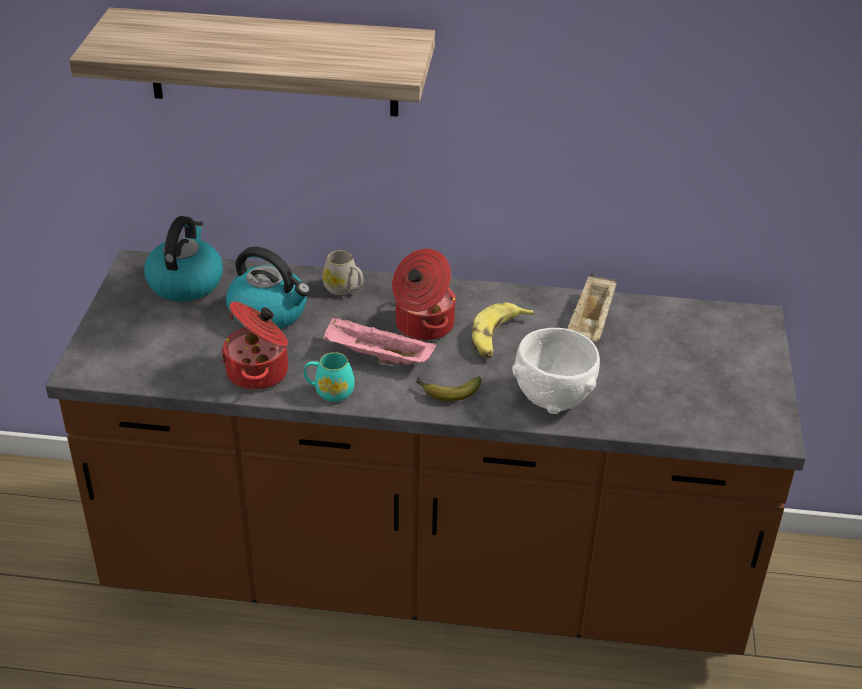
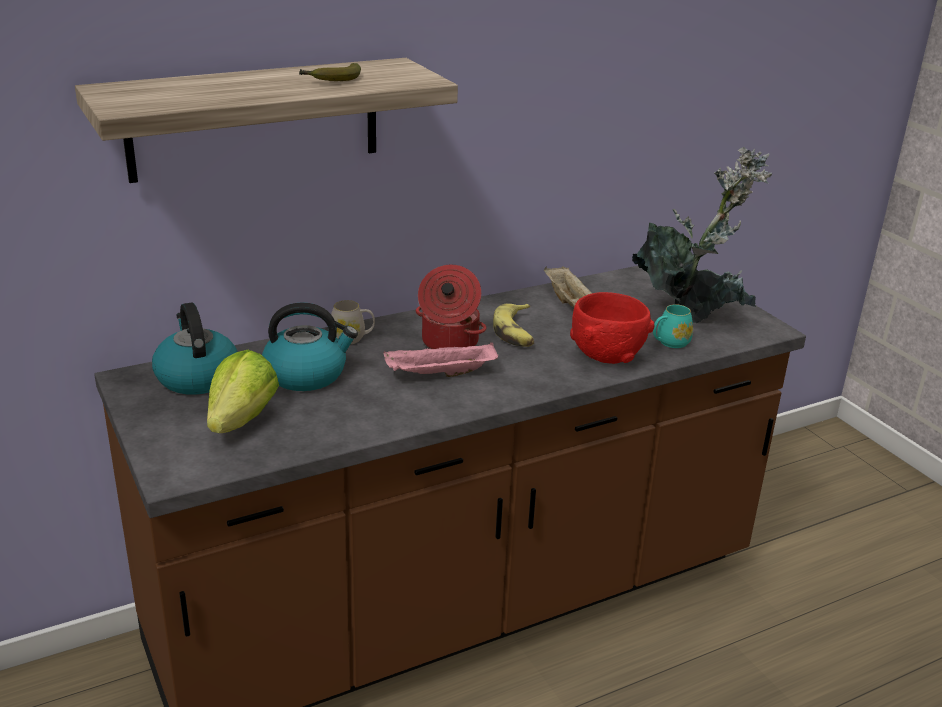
camera: 35 degrees left, 10 degrees down
(176, 338) = (241, 420): none -> lettuce
(259, 372) = (353, 418): cooking pot -> none
(329, 391) = (432, 411): turquoise mug -> turquoise mug (669, 343)
(446, 392) = (526, 379): banana -> banana (332, 80)
(553, 398) = (606, 356): white bowl -> red bowl
(707, 382) = (692, 313): none -> potted plant

